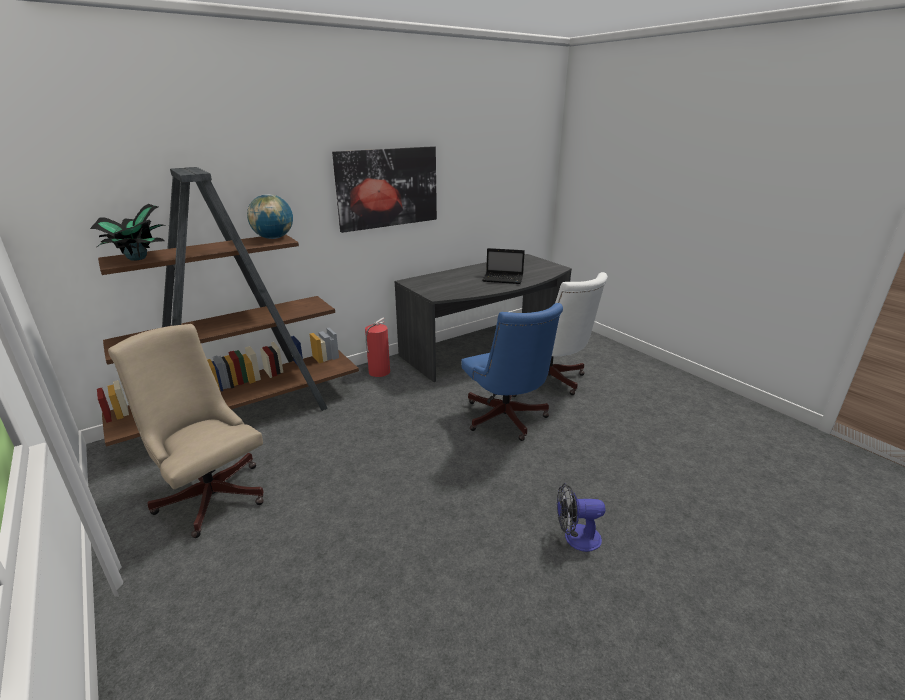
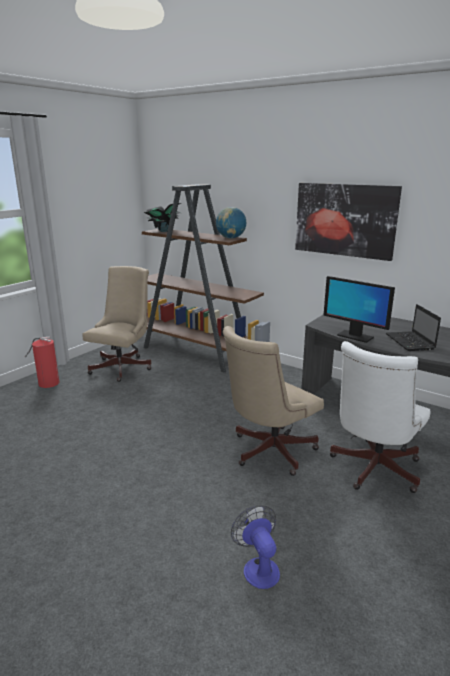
camera: 70 degrees right, 5 degrees down
(378, 372) = (292, 377): fire extinguisher -> fire extinguisher (48, 383)
(477, 291) = (354, 336): none -> monitor
(506, 420) = (268, 452): blue office chair -> beige office chair
(575, 538) = (119, 513): fan -> fan (258, 567)

